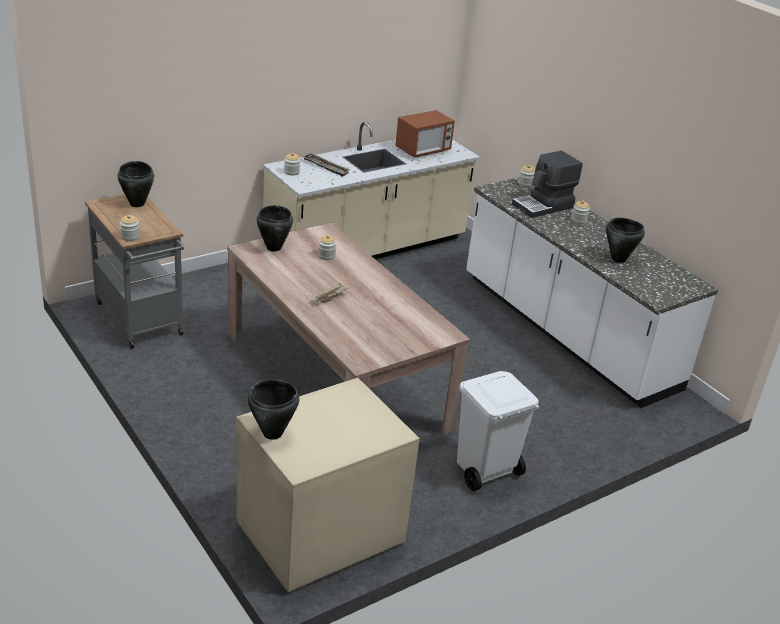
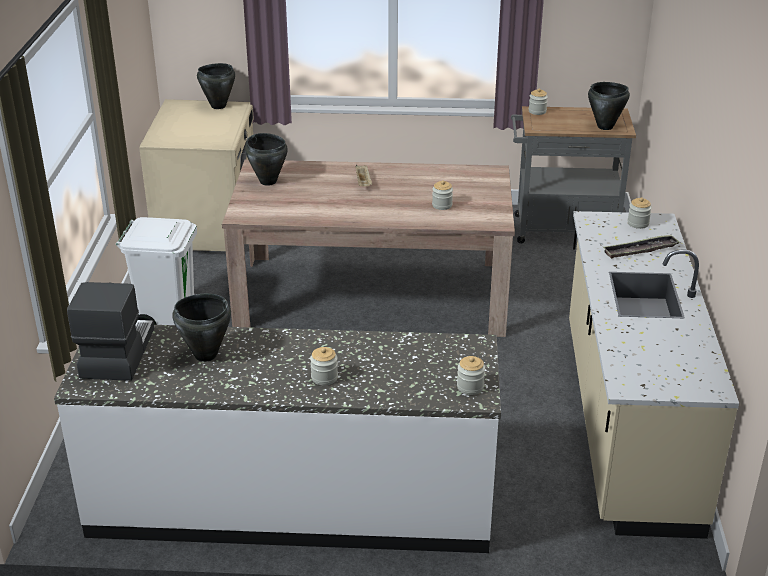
camera: 130 degrees right, 0 degrees up
(273, 248) = (483, 184): black cooking pot -> black cooking pot (268, 181)
(423, 150) = (660, 350): microwave -> none
(543, 206) = (390, 367): coffee machine -> coffee machine (116, 353)

